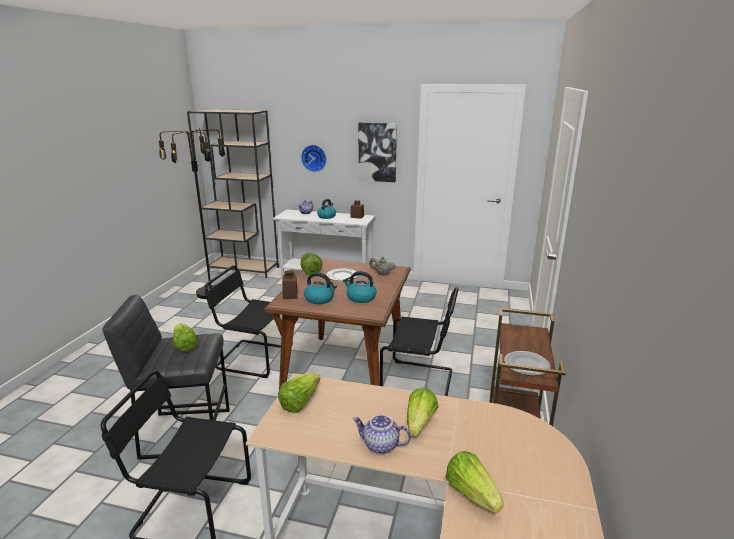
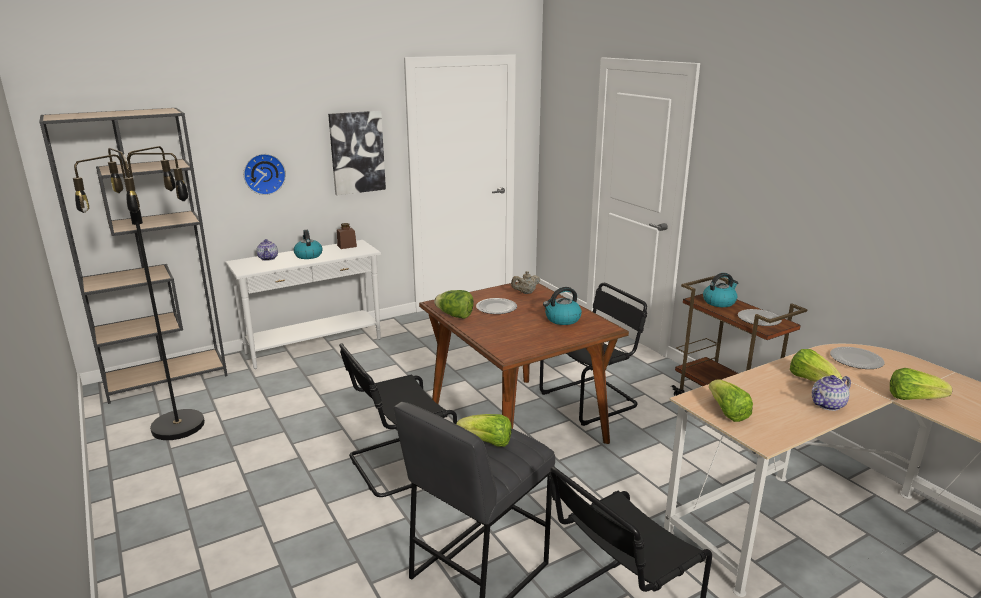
camera: 45 degrees left, 0 degrees up
(290, 295) = (496, 343): brown jar -> none
(320, 299) = (532, 335): kettle -> kettle (719, 302)
(507, 434) = (855, 360): none -> plate

